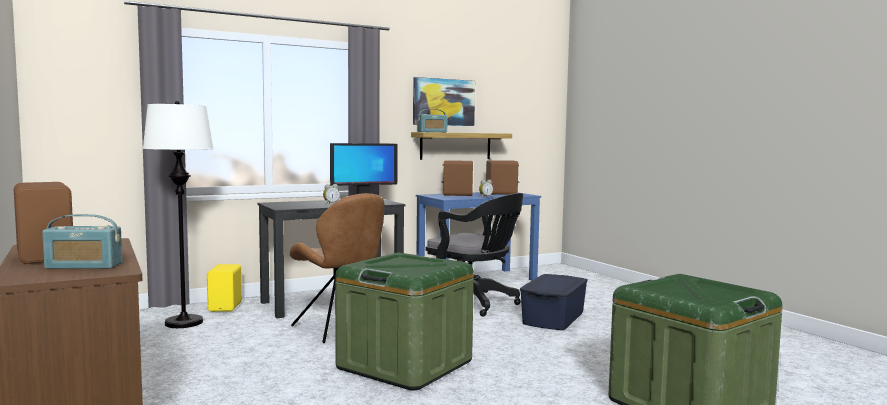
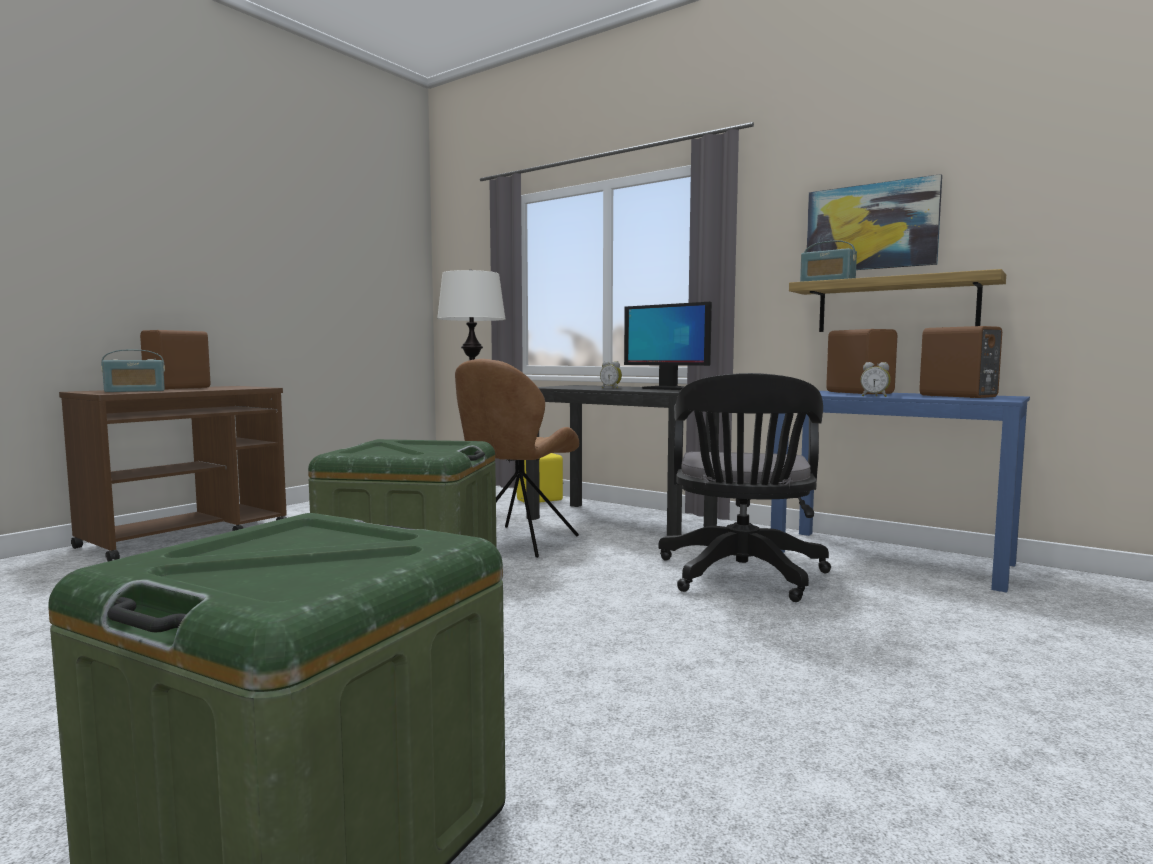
camera: 65 degrees right, 0 degrees up
(84, 266) = (135, 391): radio -> radio turned 90 degrees counterclockwise
(553, 318) = (762, 637): blue storage box -> none

